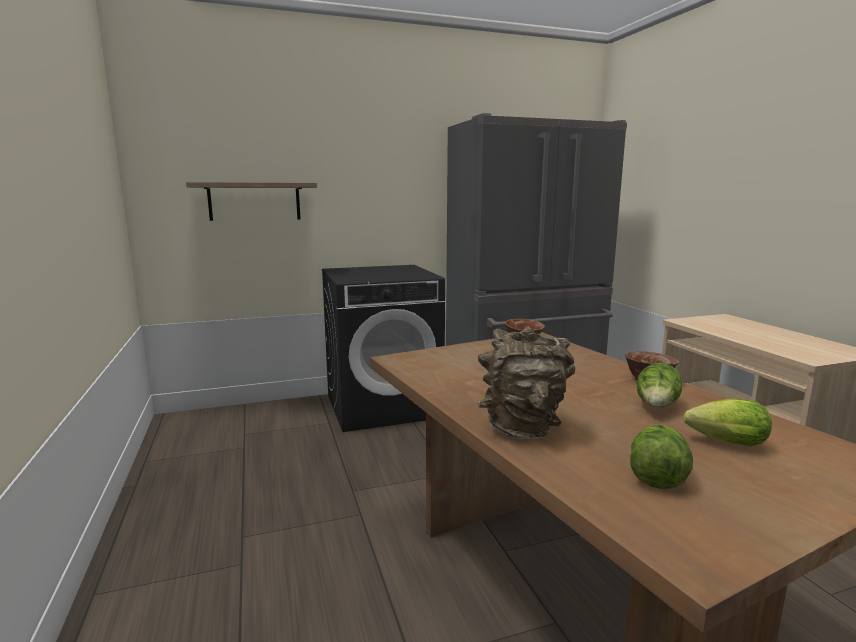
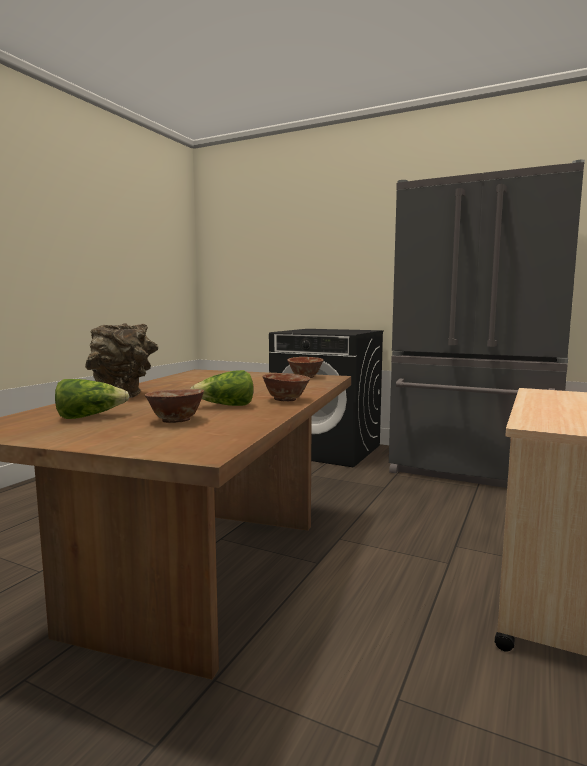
camera: 45 degrees right, 5 degrees down
(254, 201) = (265, 275): shelf -> none
(722, 442) = (175, 421): lettuce -> bowl

